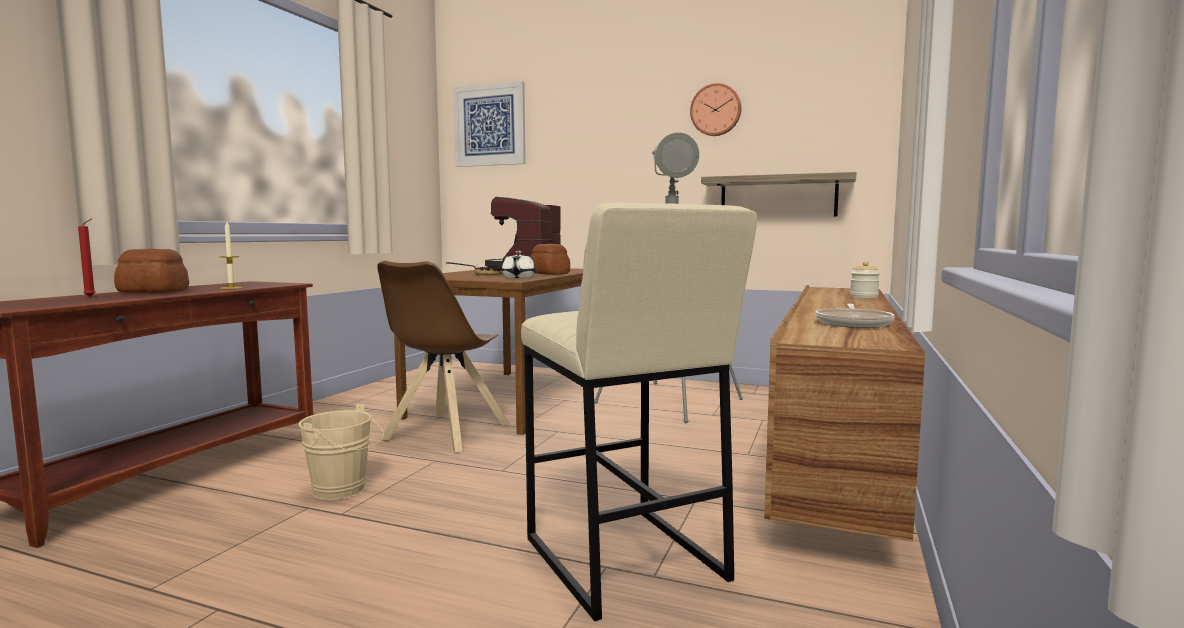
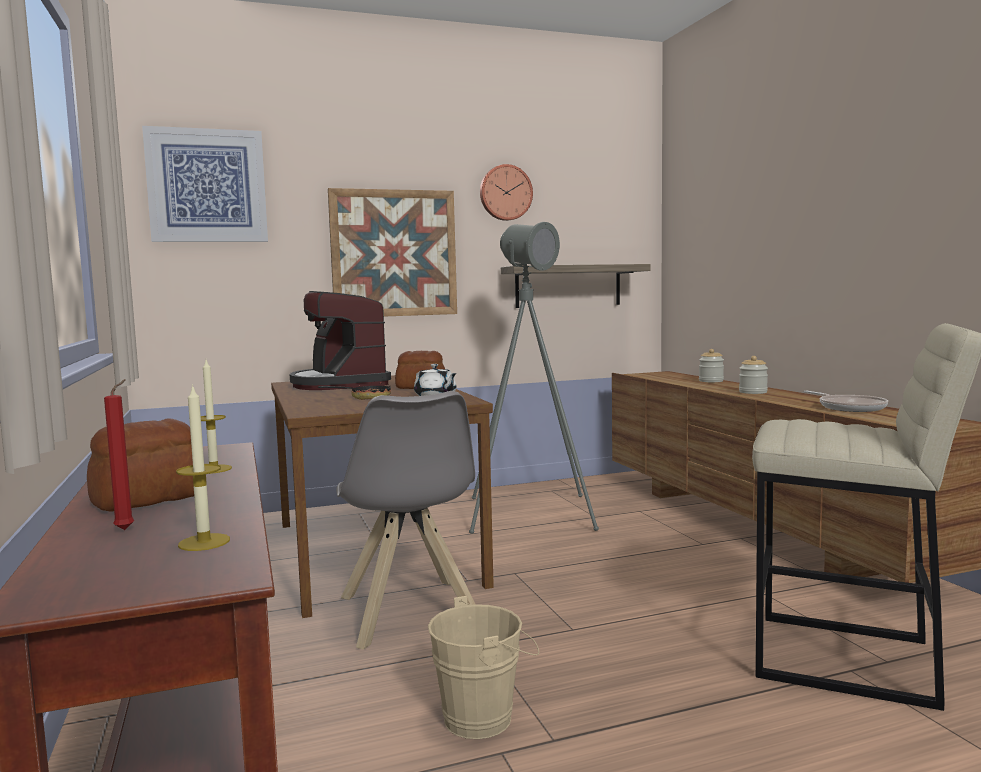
camera: 40 degrees left, 0 degrees up
(73, 302) = (204, 542): none -> candle
(444, 433) = (410, 614): brown chair -> grey chair
(615, 170) = (394, 253): none -> picture
(843, 306) = (753, 392): none -> jar

